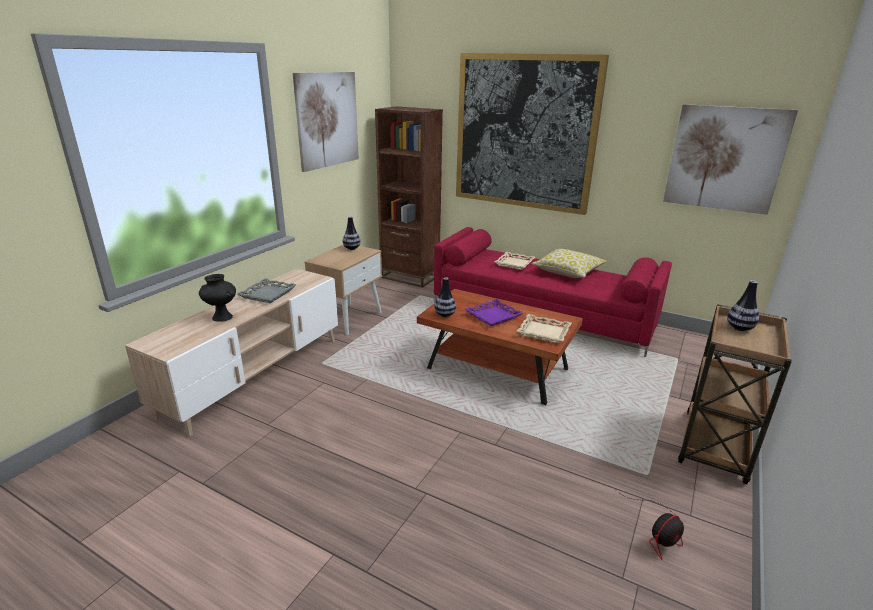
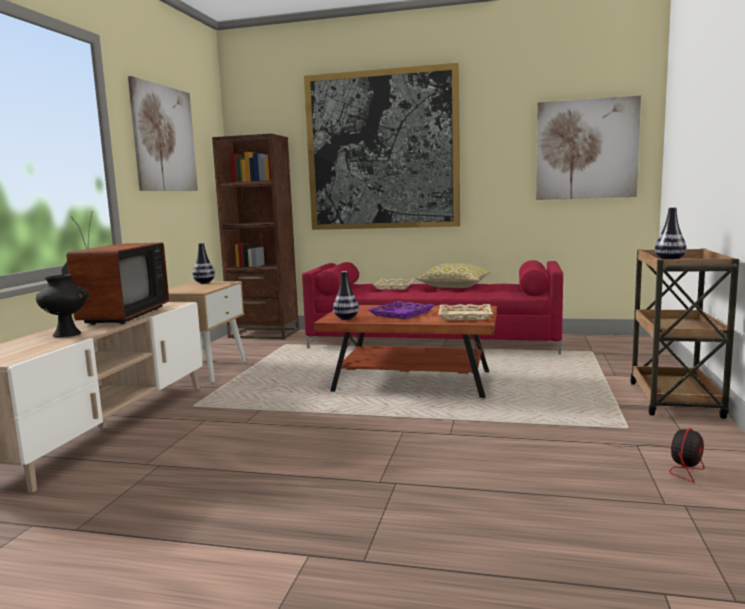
camera: 15 degrees left, 15 degrees down
(267, 294) = (117, 317): grey tray -> television

